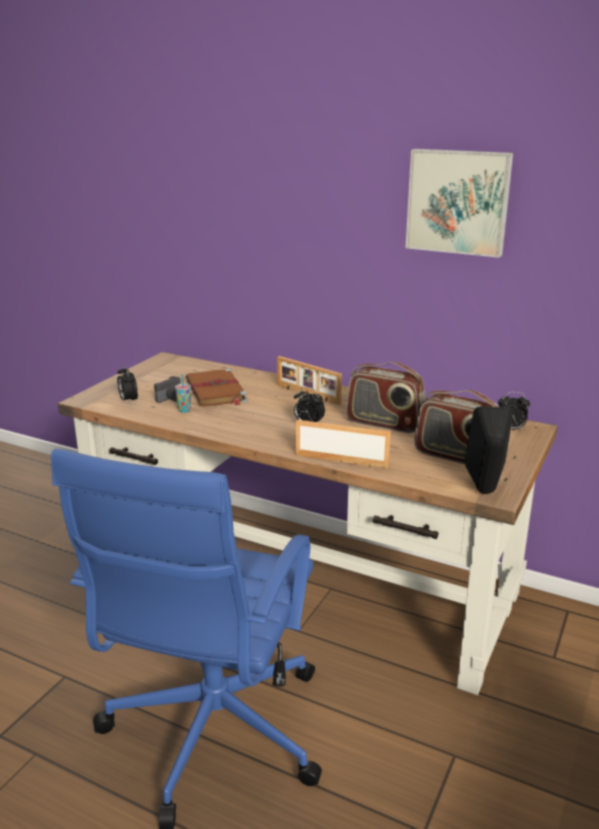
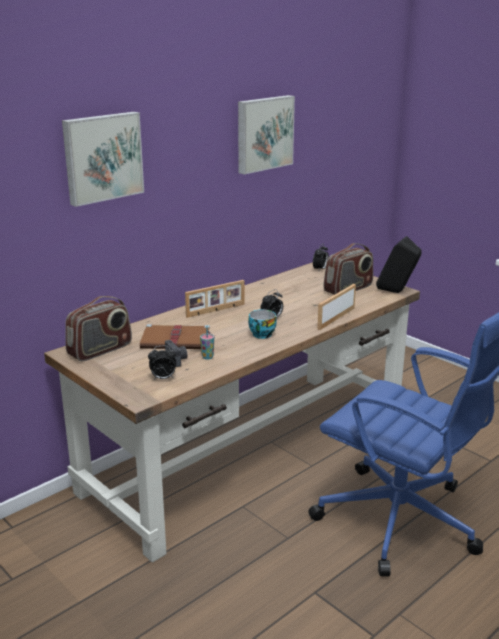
camera: 70 degrees left, 0 degrees up
(230, 182) = (102, 157): none -> picture
(260, 425) = (261, 334): none -> cup
(384, 423) = (287, 297): radio -> radio (100, 350)

